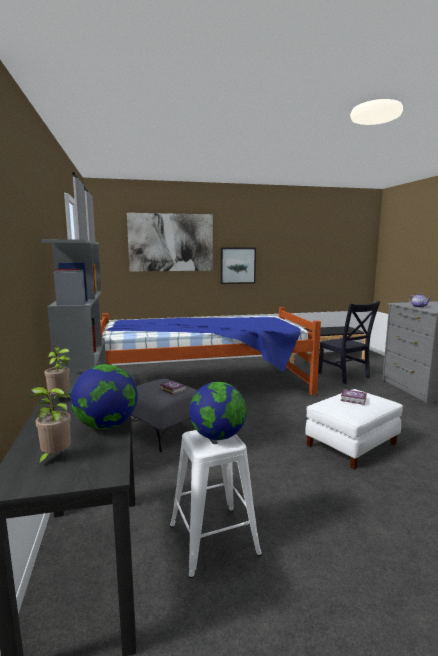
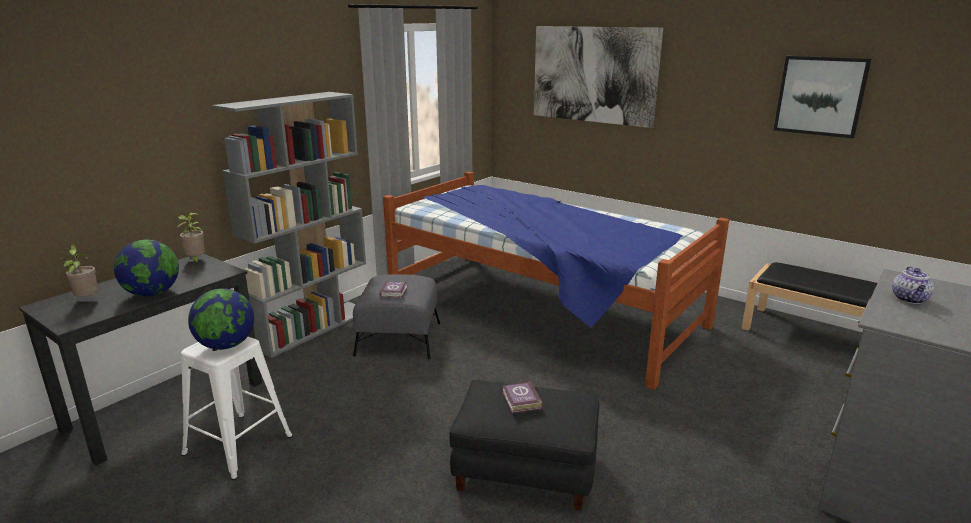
camera: 50 degrees right, 10 degrees up
(237, 265) = (699, 124): picture -> picture (820, 96)
(344, 376) = (787, 389): black chair -> none
(352, 445) = (524, 470): white ottoman -> black ottoman

